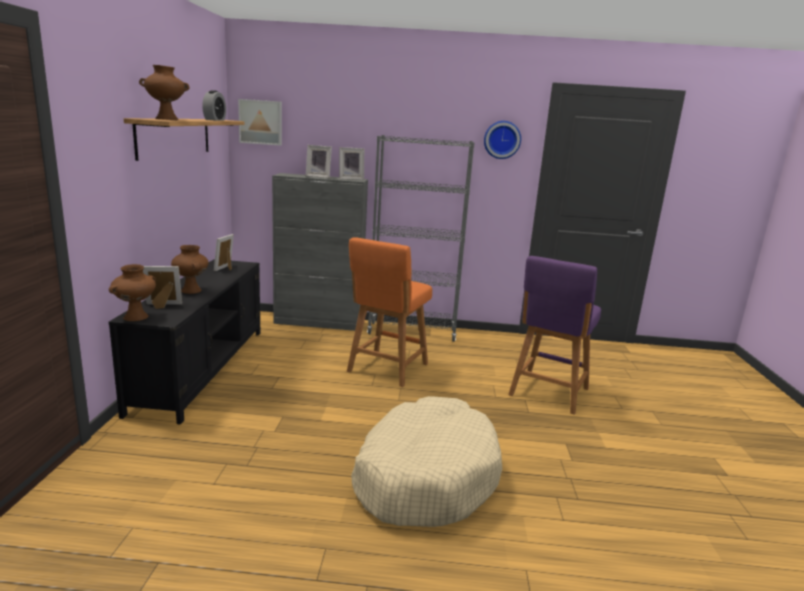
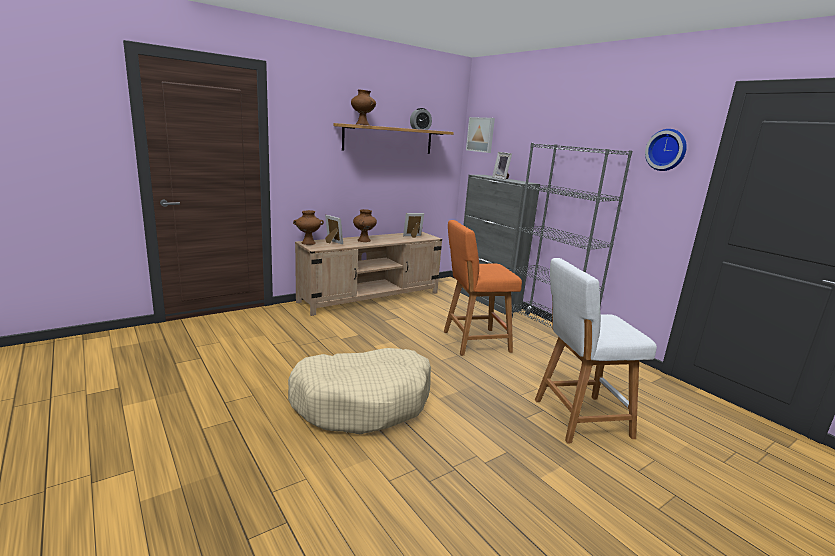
camera: 50 degrees right, 0 degrees up
(202, 368) = (371, 297): black tv stand -> beige tv stand
(350, 179) = (522, 182): picture frame -> none
(548, 393) = (577, 418): purple stool -> white stool

